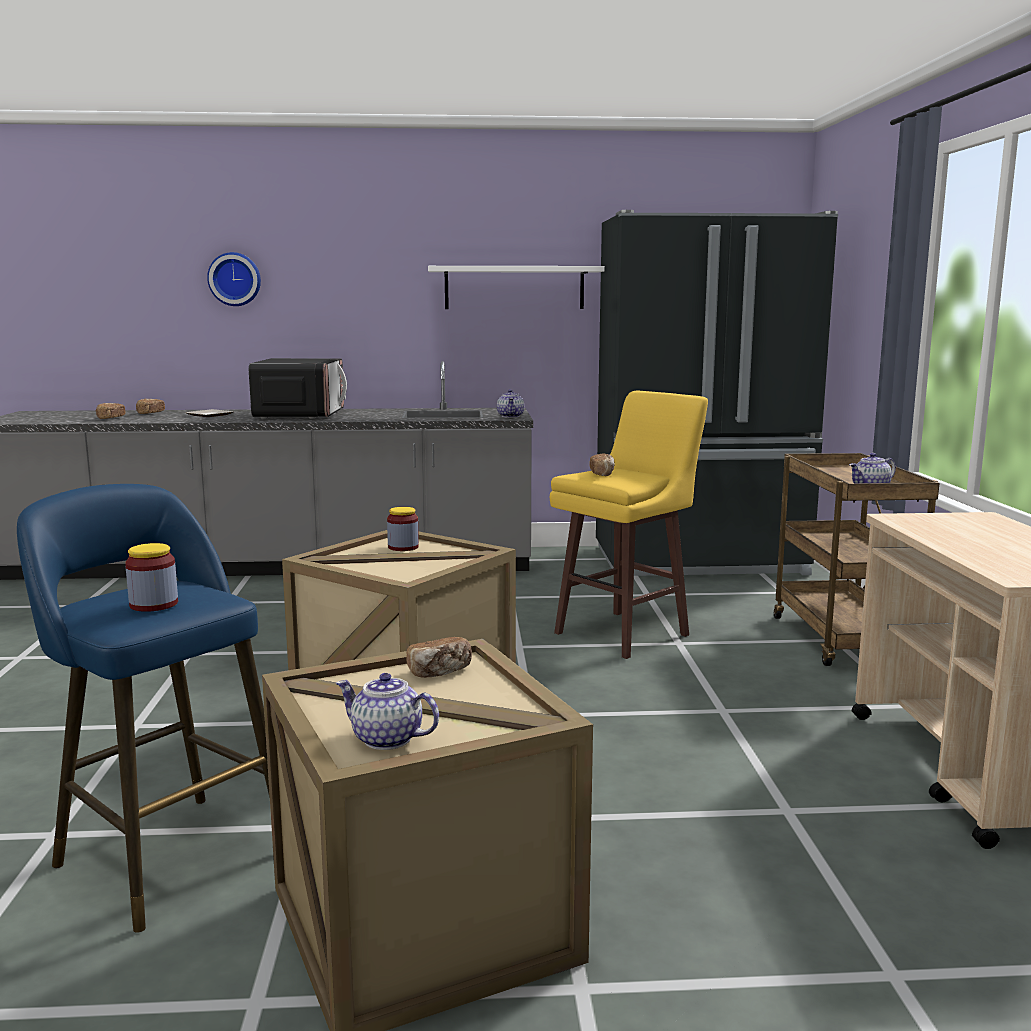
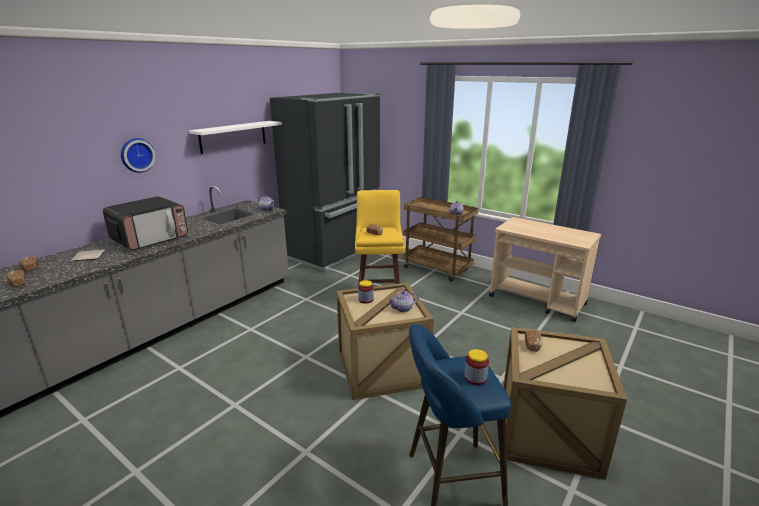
camera: 50 degrees left, 10 degrees up
(235, 279) = (61, 155): wall clock -> wall clock (136, 155)
(300, 414) = (150, 238): microwave -> microwave turned 90 degrees clockwise
(386, 739) = (590, 376): teapot -> teapot (403, 309)

